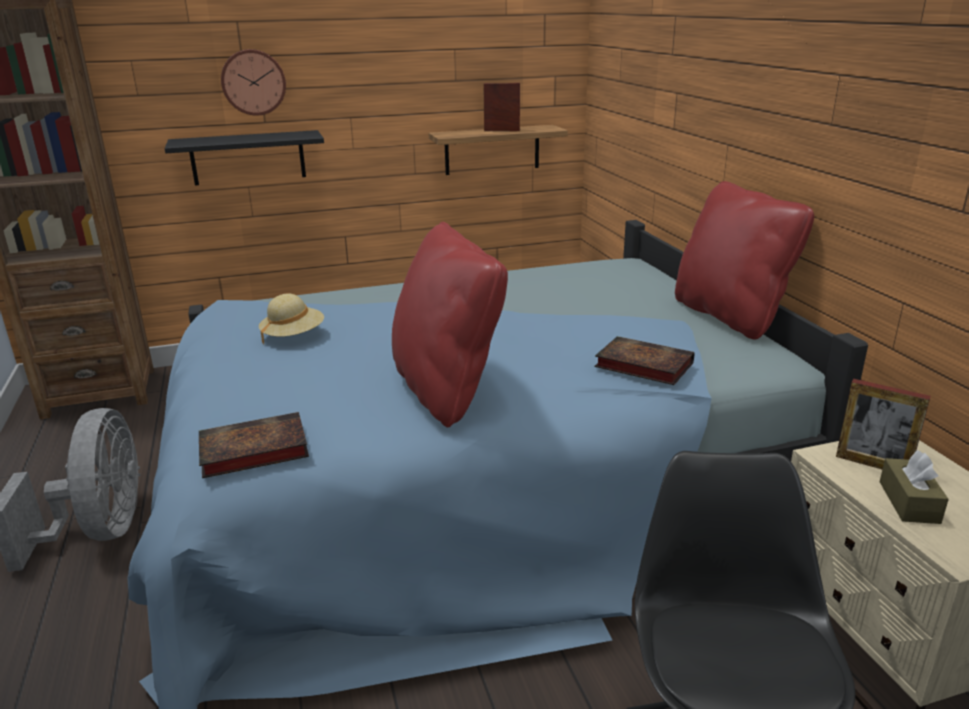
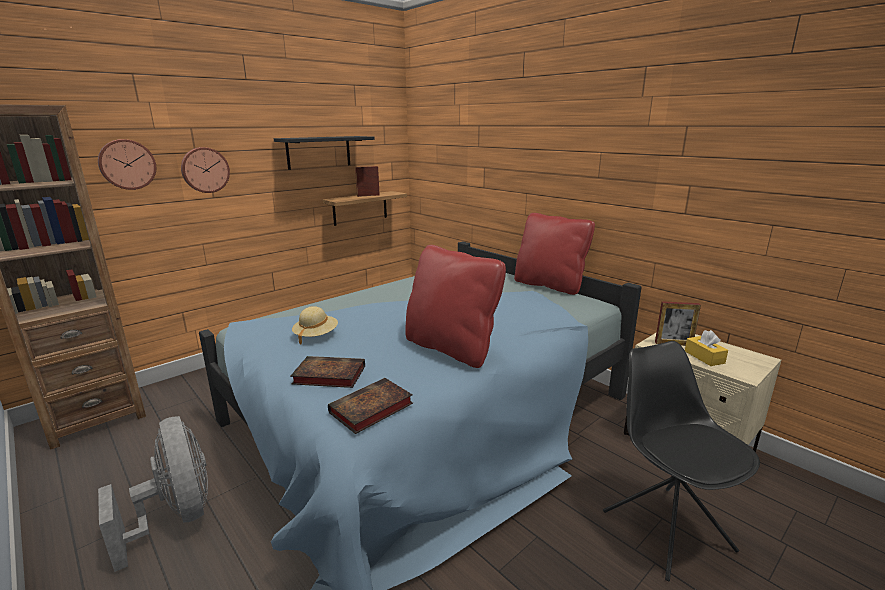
camera: 25 degrees left, 5 degrees down
(153, 72) = (127, 164): none -> wall clock
(248, 158) = (202, 223): black shelf -> black shelf (319, 152)
(641, 365) = (539, 316): book -> book (327, 376)
(909, 502) = (704, 357): brown tissue box -> yellow tissue box

